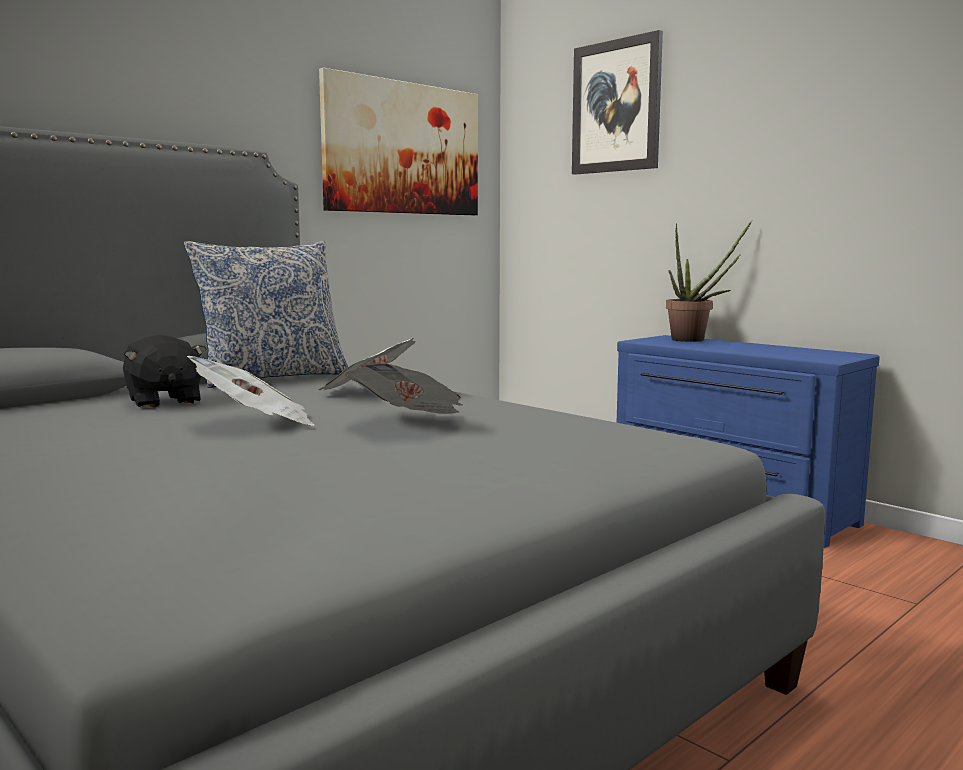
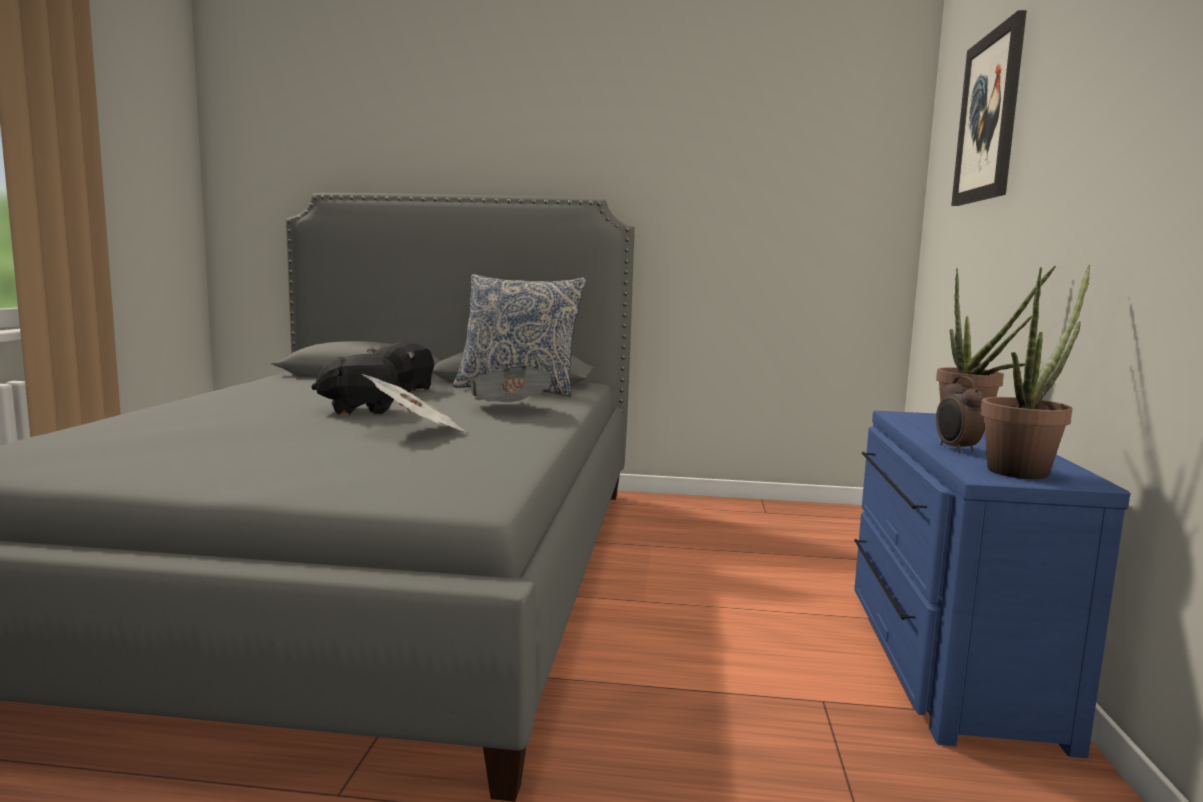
camera: 50 degrees right, 0 degrees up
(256, 424) = (359, 410): newspaper -> black plush toy
(403, 148) = (777, 187): picture -> none
(757, 351) = (955, 449): none -> alarm clock
(821, 354) = (1024, 470): none -> potted plant

